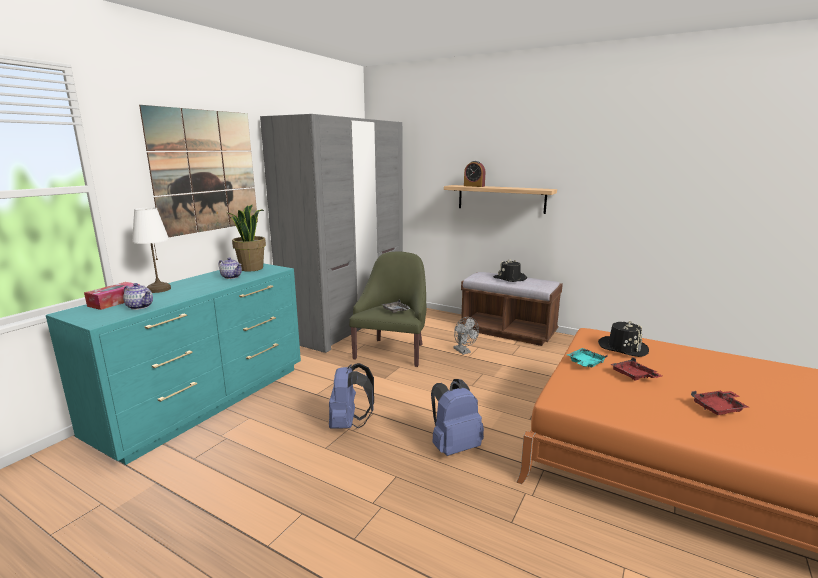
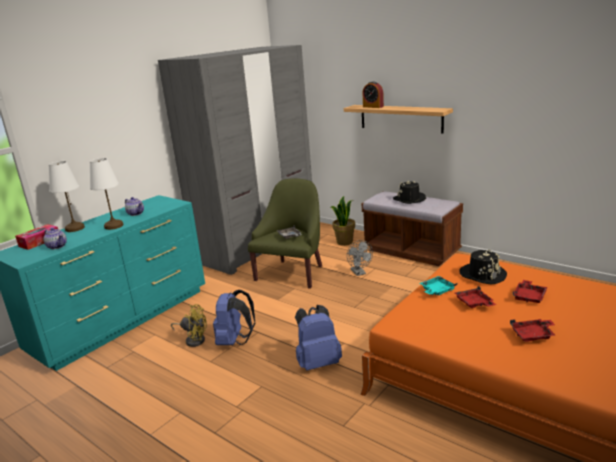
camera: 10 degrees right, 5 degrees up
(205, 171) = (110, 119): picture -> none
(208, 288) = (114, 226): none -> white table lamp
(251, 268) = (155, 203): potted plant -> potted plant (344, 242)
(299, 423) = (193, 339): none -> yellow fan
(686, 368) = (529, 296): none -> red tray

